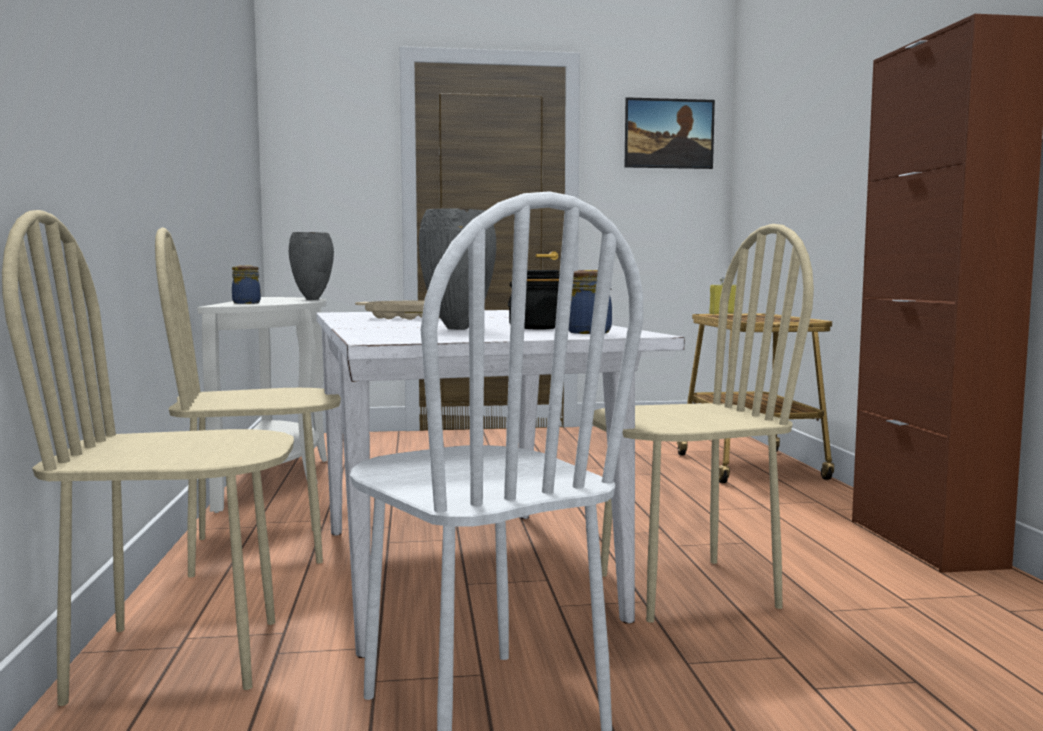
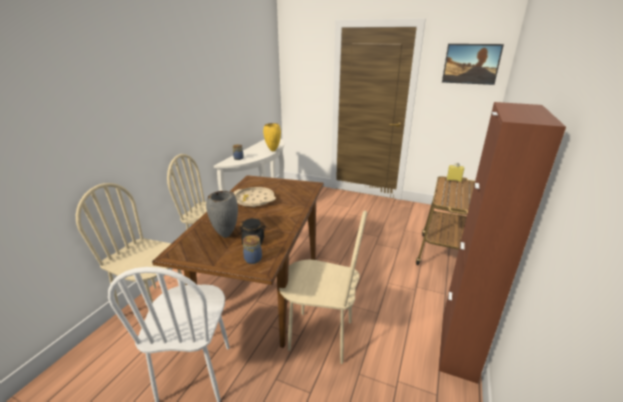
camera: 30 degrees right, 20 degrees up
(313, 300) = (273, 150): grey vase -> yellow vase
(459, 569) = (262, 291): white dining table -> brown dining table

